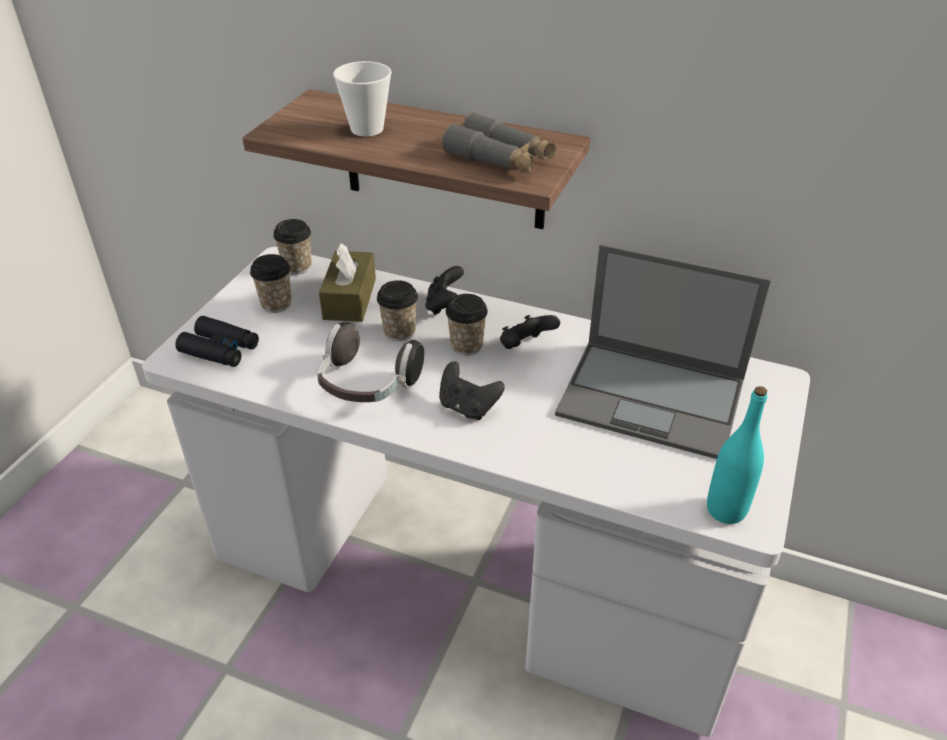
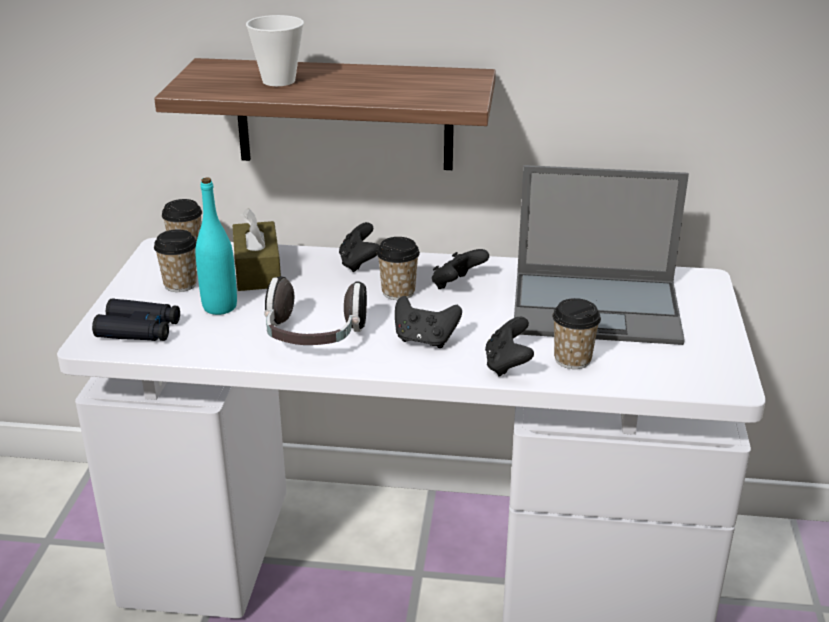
camera: 15 degrees left, 10 degrees down
(399, 331) = (324, 290): cup -> cup (572, 359)
(499, 159) = (423, 90): grey binoculars -> none
(534, 453) = (507, 365): none -> black game controller
(726, 510) = (703, 380): turquoise bottle -> turquoise bottle (220, 307)

